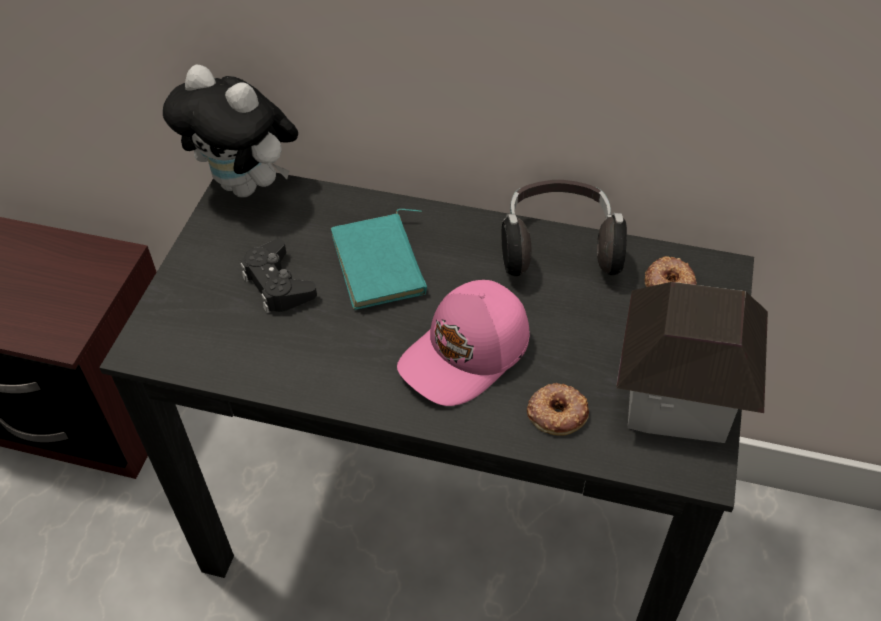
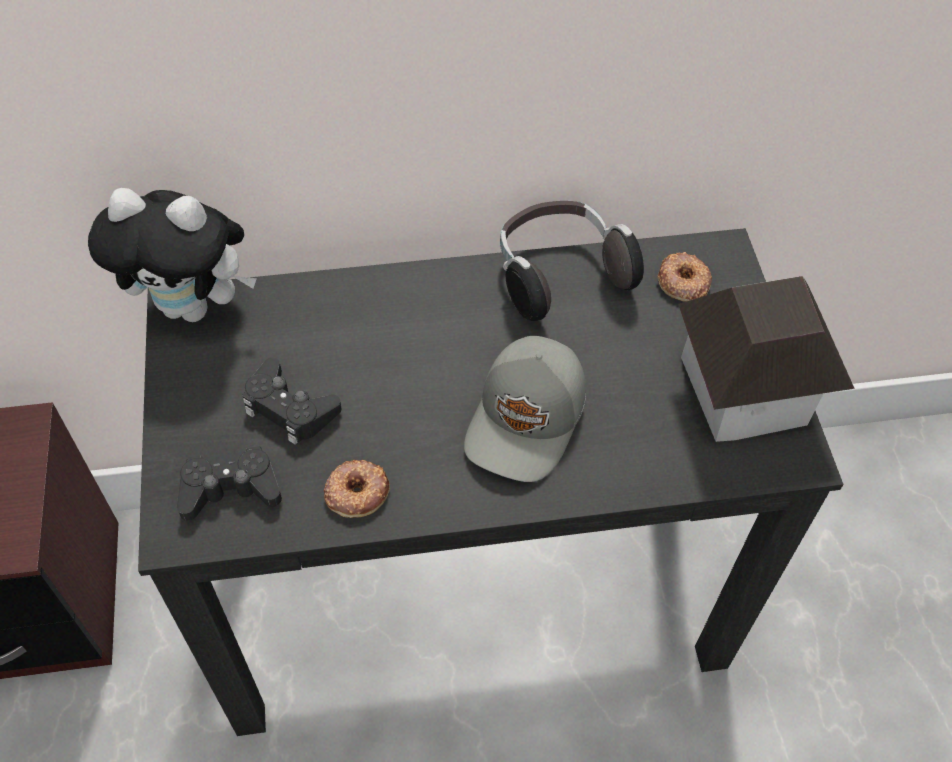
camera: 25 degrees left, 5 degrees up
(199, 330) = (230, 489): none -> black game controller
(382, 265) = (391, 350): turquoise book -> none
(467, 355) = (528, 419): pink cap -> grey cap
(557, 412) = (644, 449): donut -> donut (356, 491)

